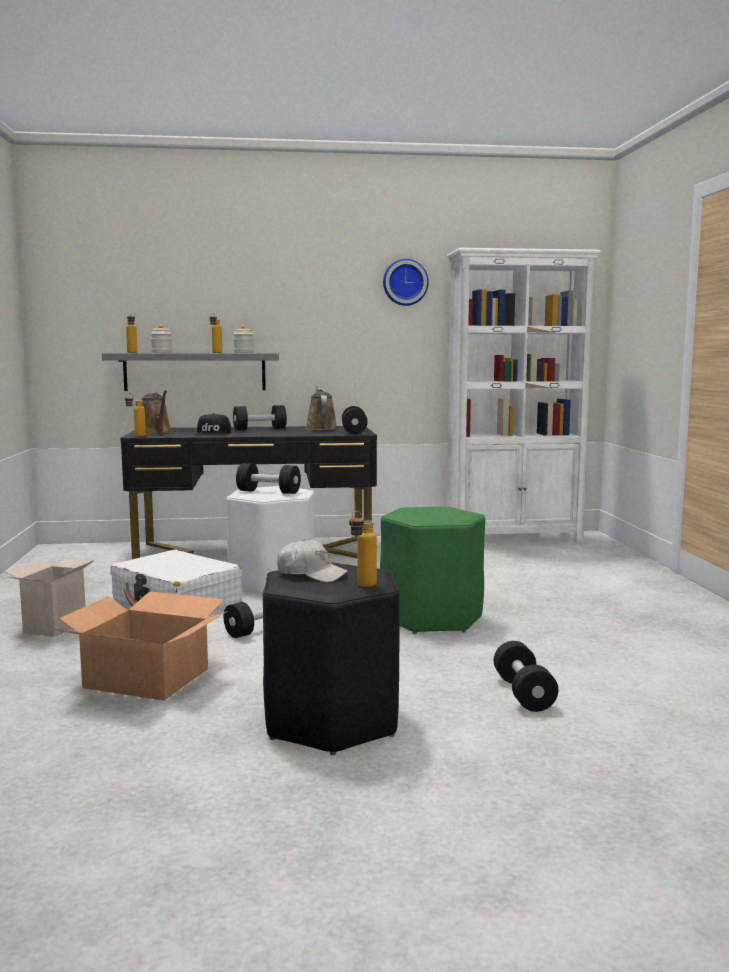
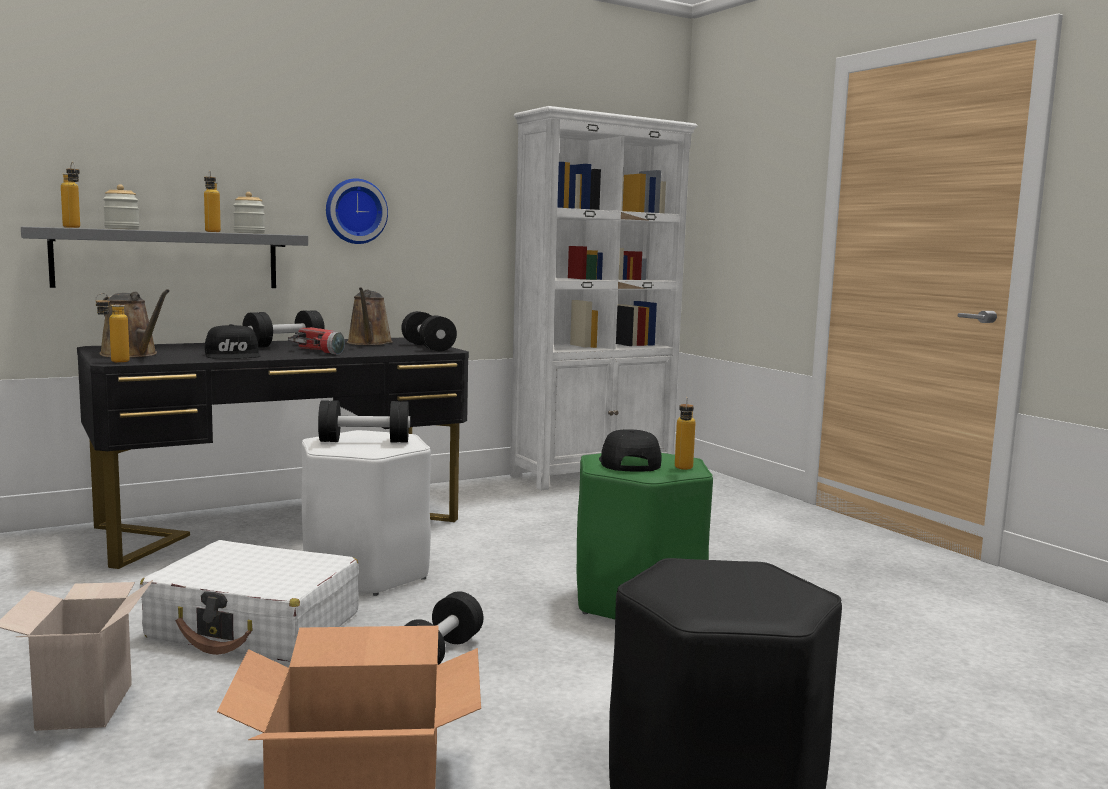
camera: 25 degrees left, 0 degrees up
(273, 433) = (320, 351): none -> flashlight
(311, 574) = (696, 586): white cap -> none
(320, 429) = (369, 343): brown watering can -> brown watering can turned 150 degrees counterclockwise
(362, 586) = (800, 599): bottle -> bottle (683, 469)
(405, 282) = (462, 146): wall clock -> wall clock (355, 211)
(418, 513) = (628, 463): none -> black cap
(523, 694) = (876, 700): black dumbbell -> none

